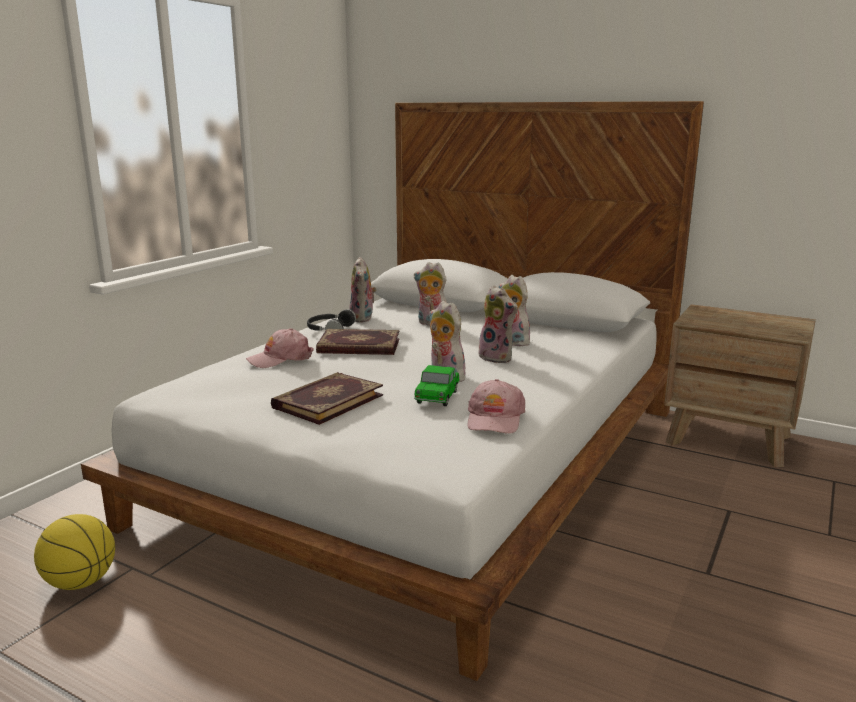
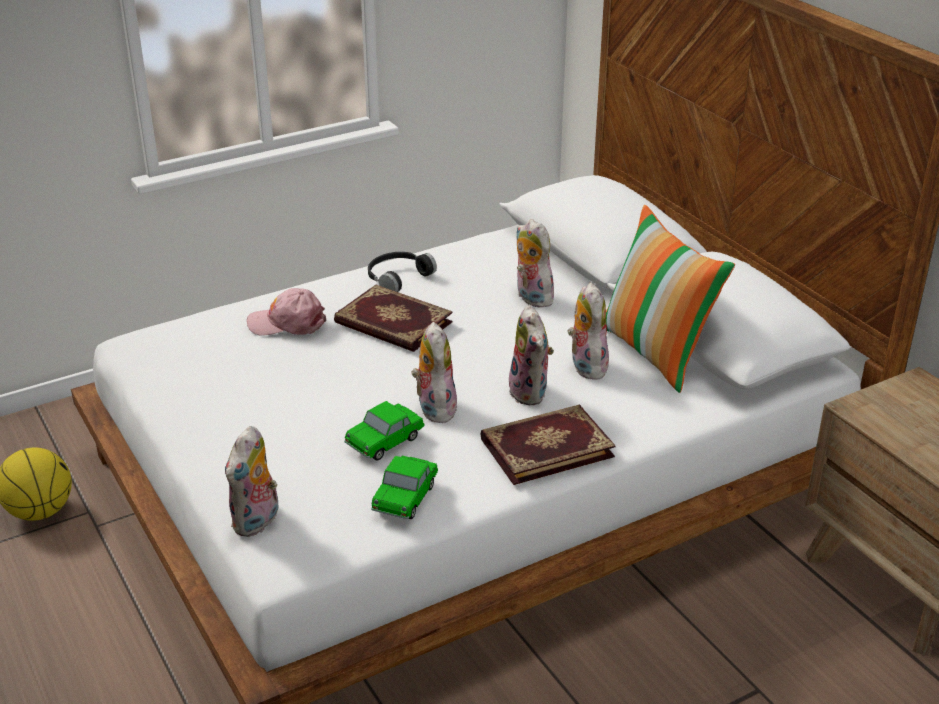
camera: 30 degrees right, 15 degrees up
(327, 401) = (272, 409): book -> book (546, 447)
(363, 318) = (461, 263): plush toy -> plush toy (257, 522)
(495, 418) = (405, 498): pink cap -> toy car
(542, 330) = (656, 352): none -> pillow

